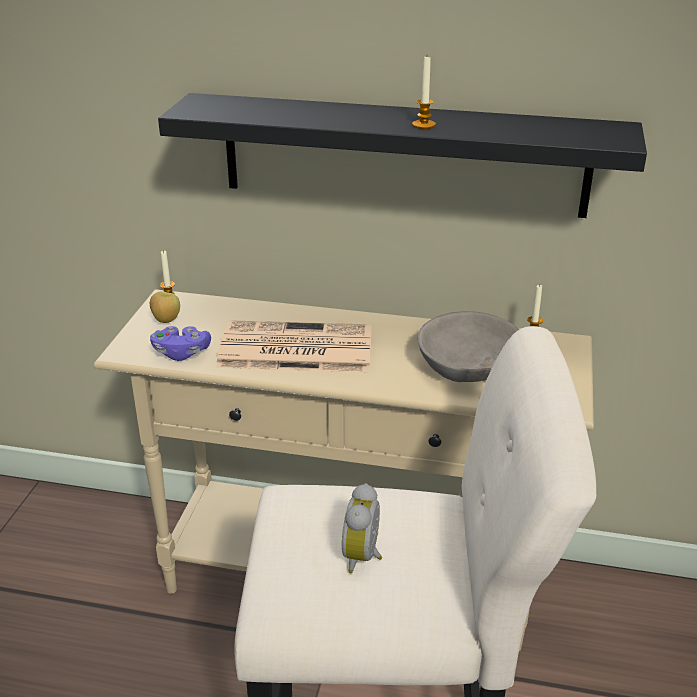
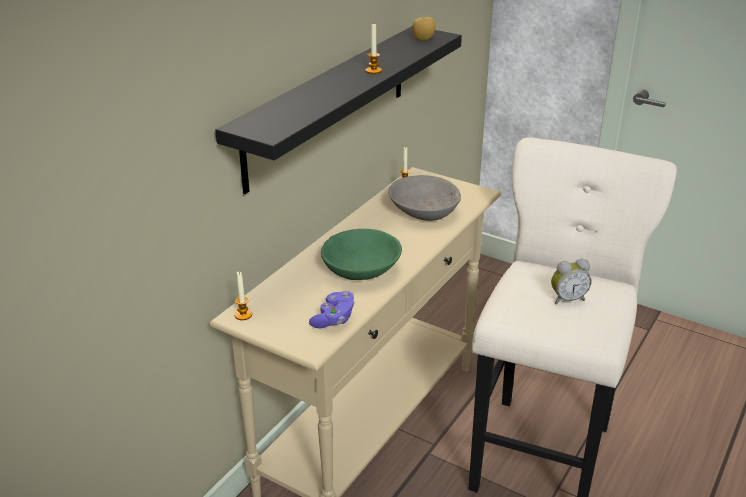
camera: 70 degrees left, 0 degrees up
(166, 320) = (275, 320): apple -> apple (423, 39)
(294, 349) = (361, 269): newspaper -> green bowl
(364, 557) = (567, 299): alarm clock -> alarm clock turned 45 degrees counterclockwise

